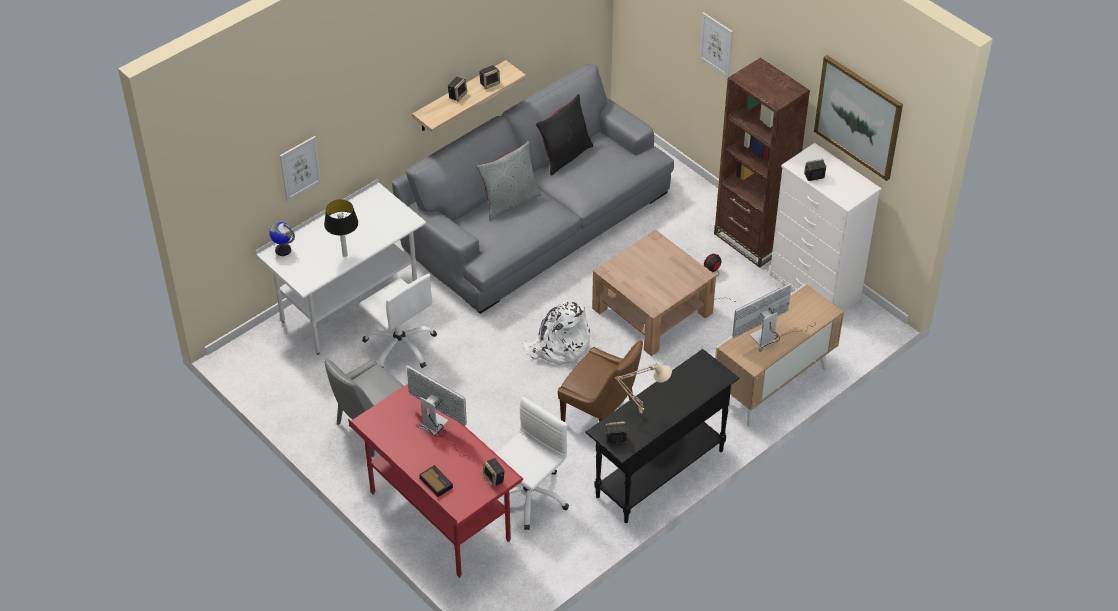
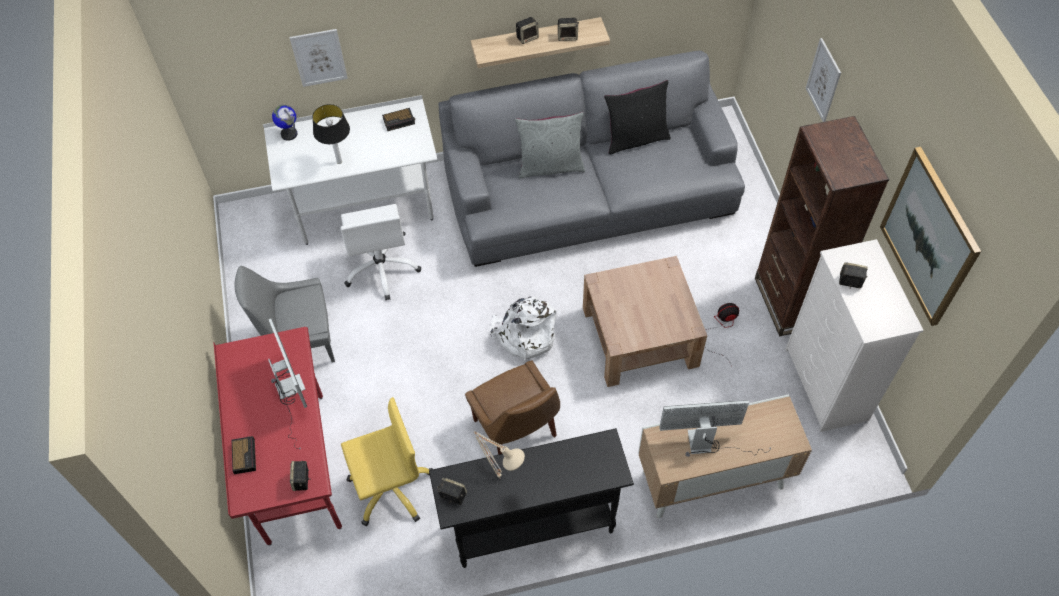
camera: 30 degrees right, 10 degrees up
(372, 206) = (399, 121): none -> alarm clock
(529, 496) = (391, 487): white office chair -> yellow office chair

